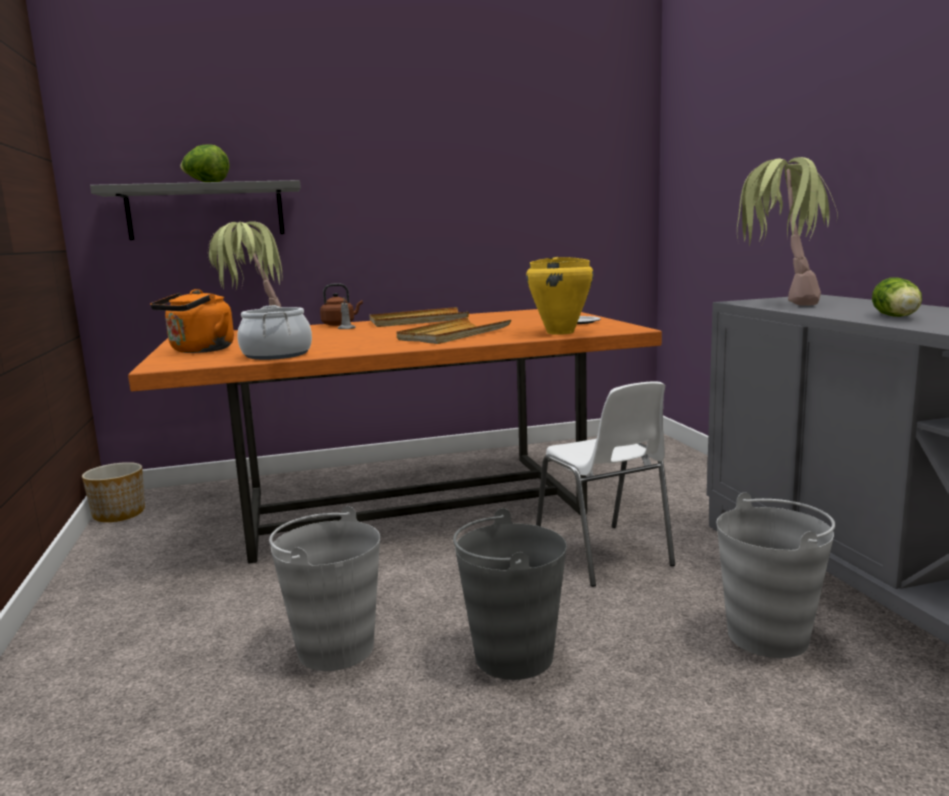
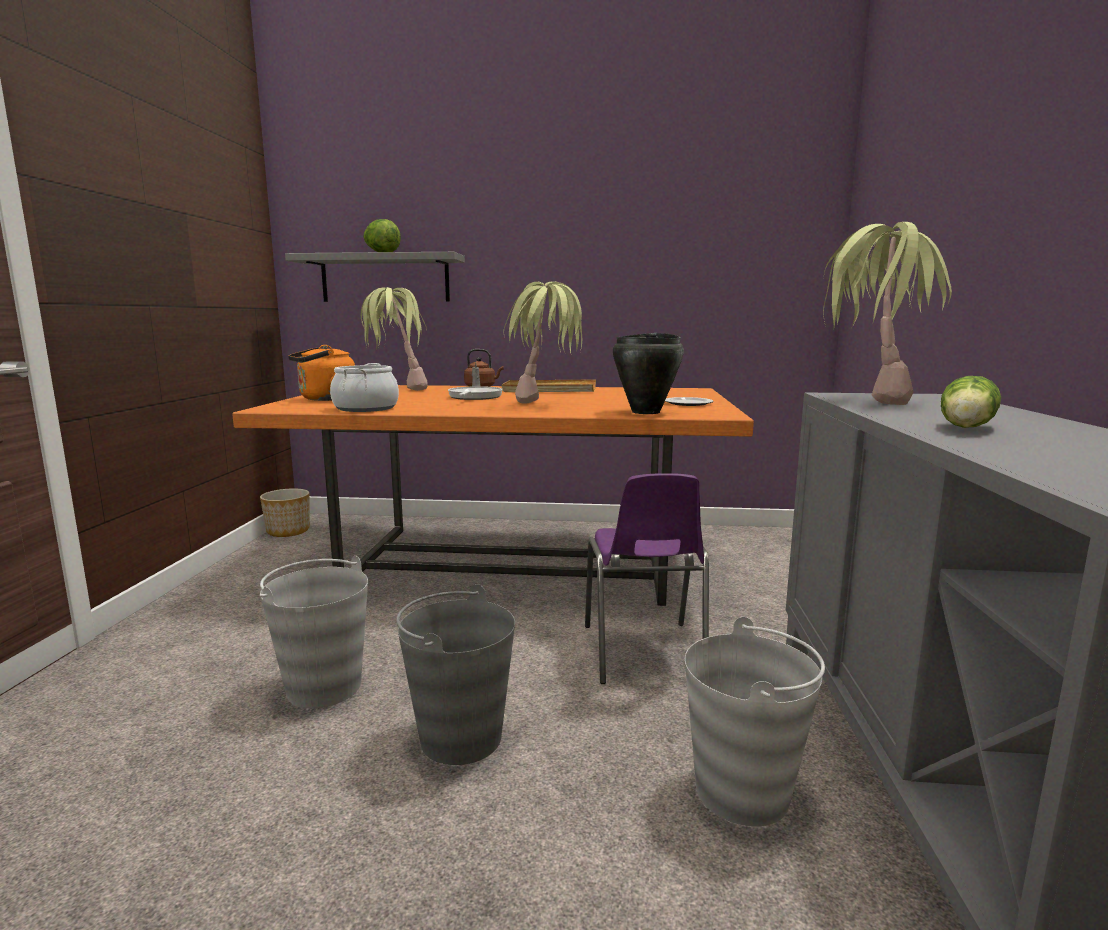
camera: 20 degrees right, 0 degrees up
(361, 334) = (474, 397): none -> frying pan
(454, 335) = (546, 405): beige tray -> potted plant
(561, 332) = (646, 412): yellow cooking pot -> black cooking pot
(604, 556) = (643, 654): white chair -> purple chair

